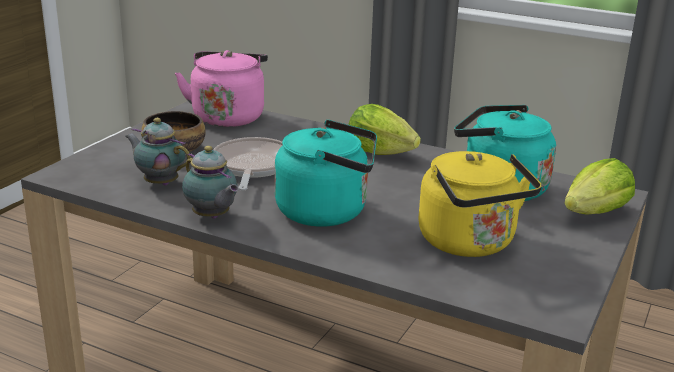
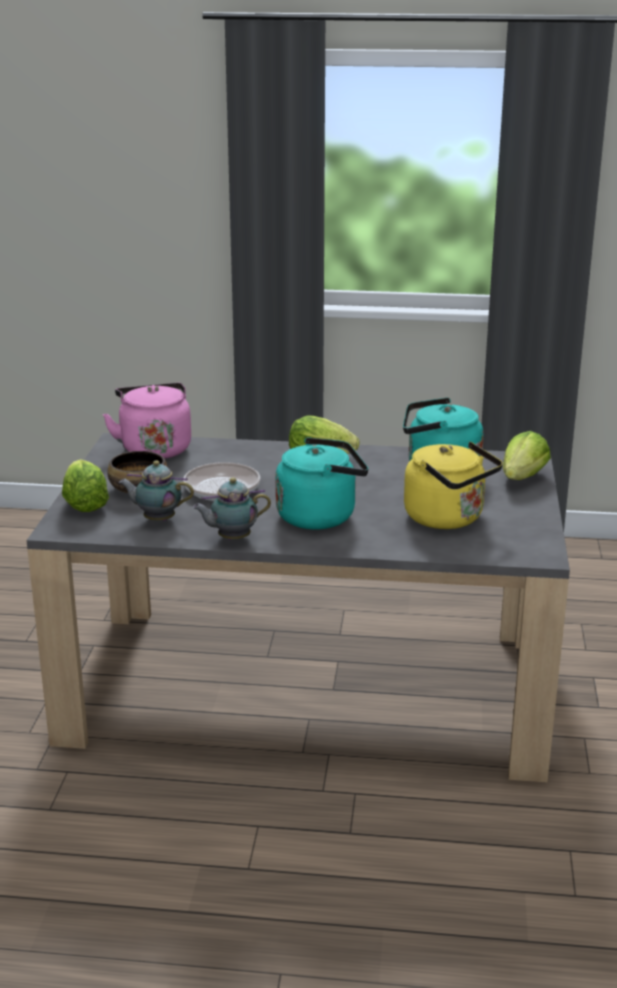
camera: 20 degrees left, 0 degrees up
(109, 156) = (85, 505): none -> lettuce
(212, 217) = (231, 538): teapot -> teapot turned 135 degrees clockwise

